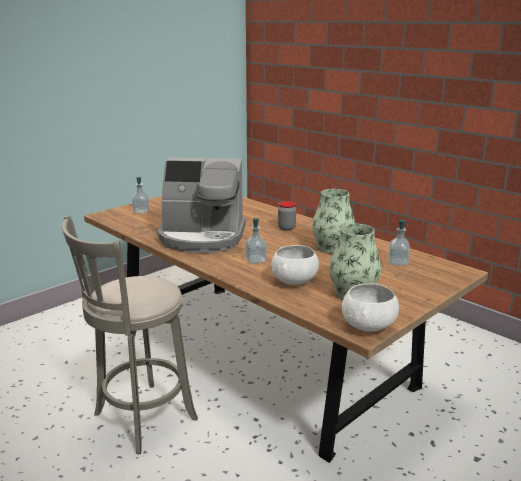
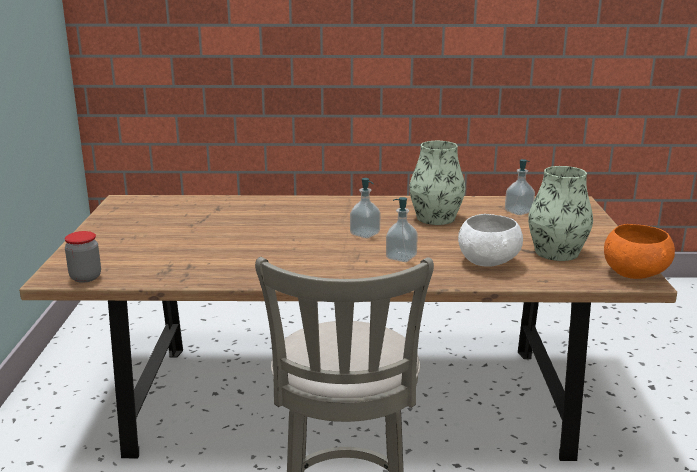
camera: 45 degrees left, 0 degrees up
(141, 211) = (106, 253): soap dispenser -> soap dispenser (365, 234)
(202, 237) = (279, 255): coffee machine -> none
(286, 228) = (343, 214): jar -> jar (85, 277)
(368, 327) = (635, 274): white bowl -> orange bowl

